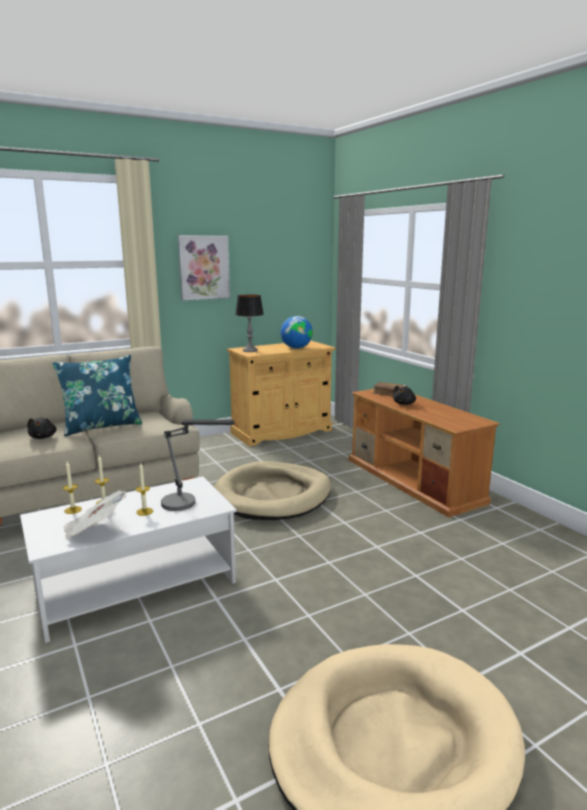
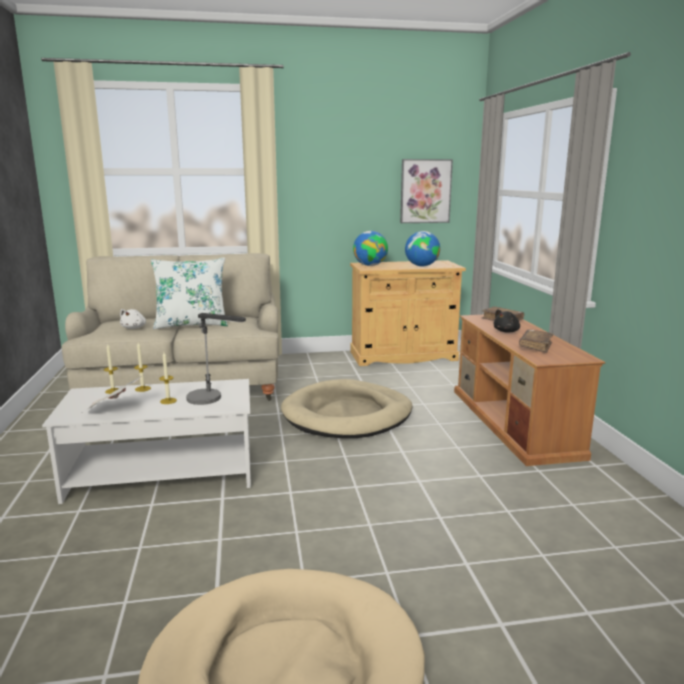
camera: 20 degrees right, 0 degrees up
(43, 437) = (134, 328): black plush toy -> white plush toy
(101, 426) = (192, 324): blue pillow -> white pillow
(204, 267) = (329, 177): picture -> picture (425, 191)
(250, 350) = (370, 265): table lamp -> globe
(438, 415) = (535, 346): none -> brown book

